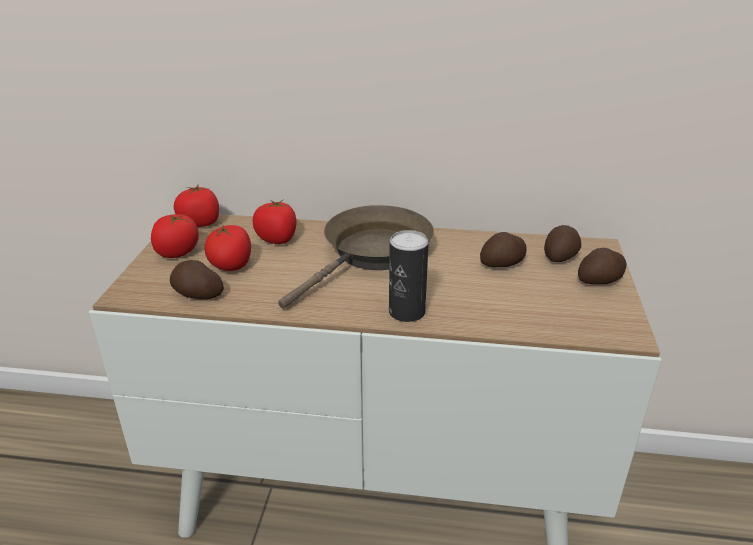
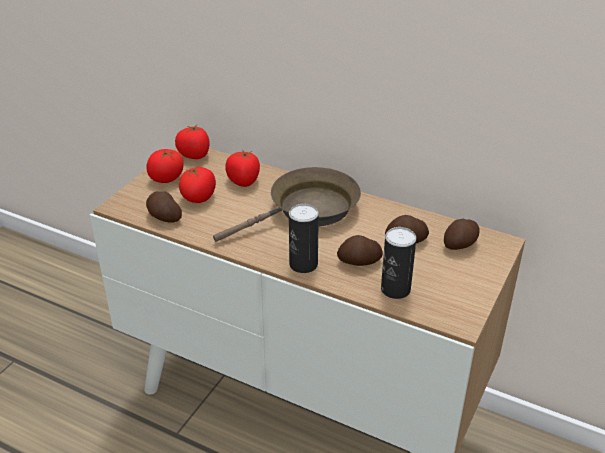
camera: 20 degrees right, 5 degrees up
(530, 316) = (395, 289): none -> can
(601, 281) = (477, 273): potato -> potato (359, 262)

